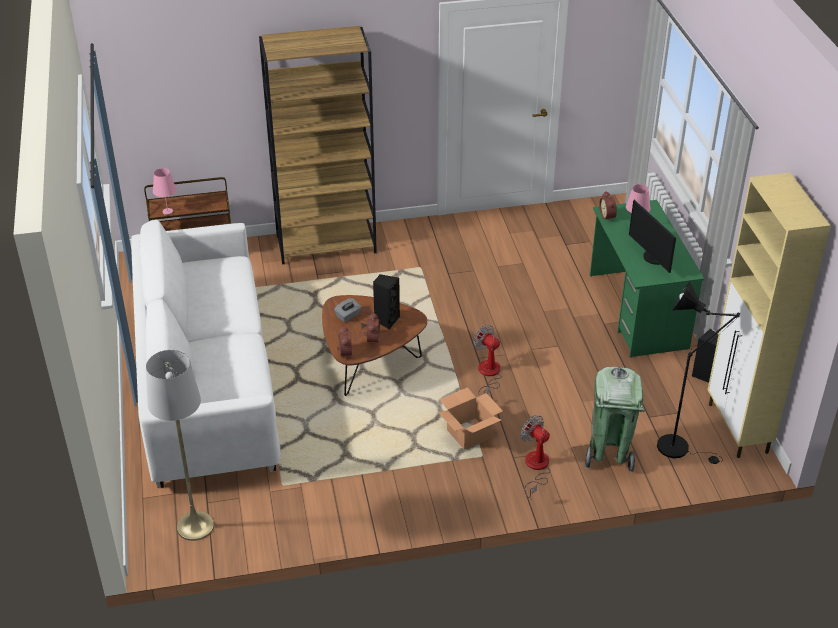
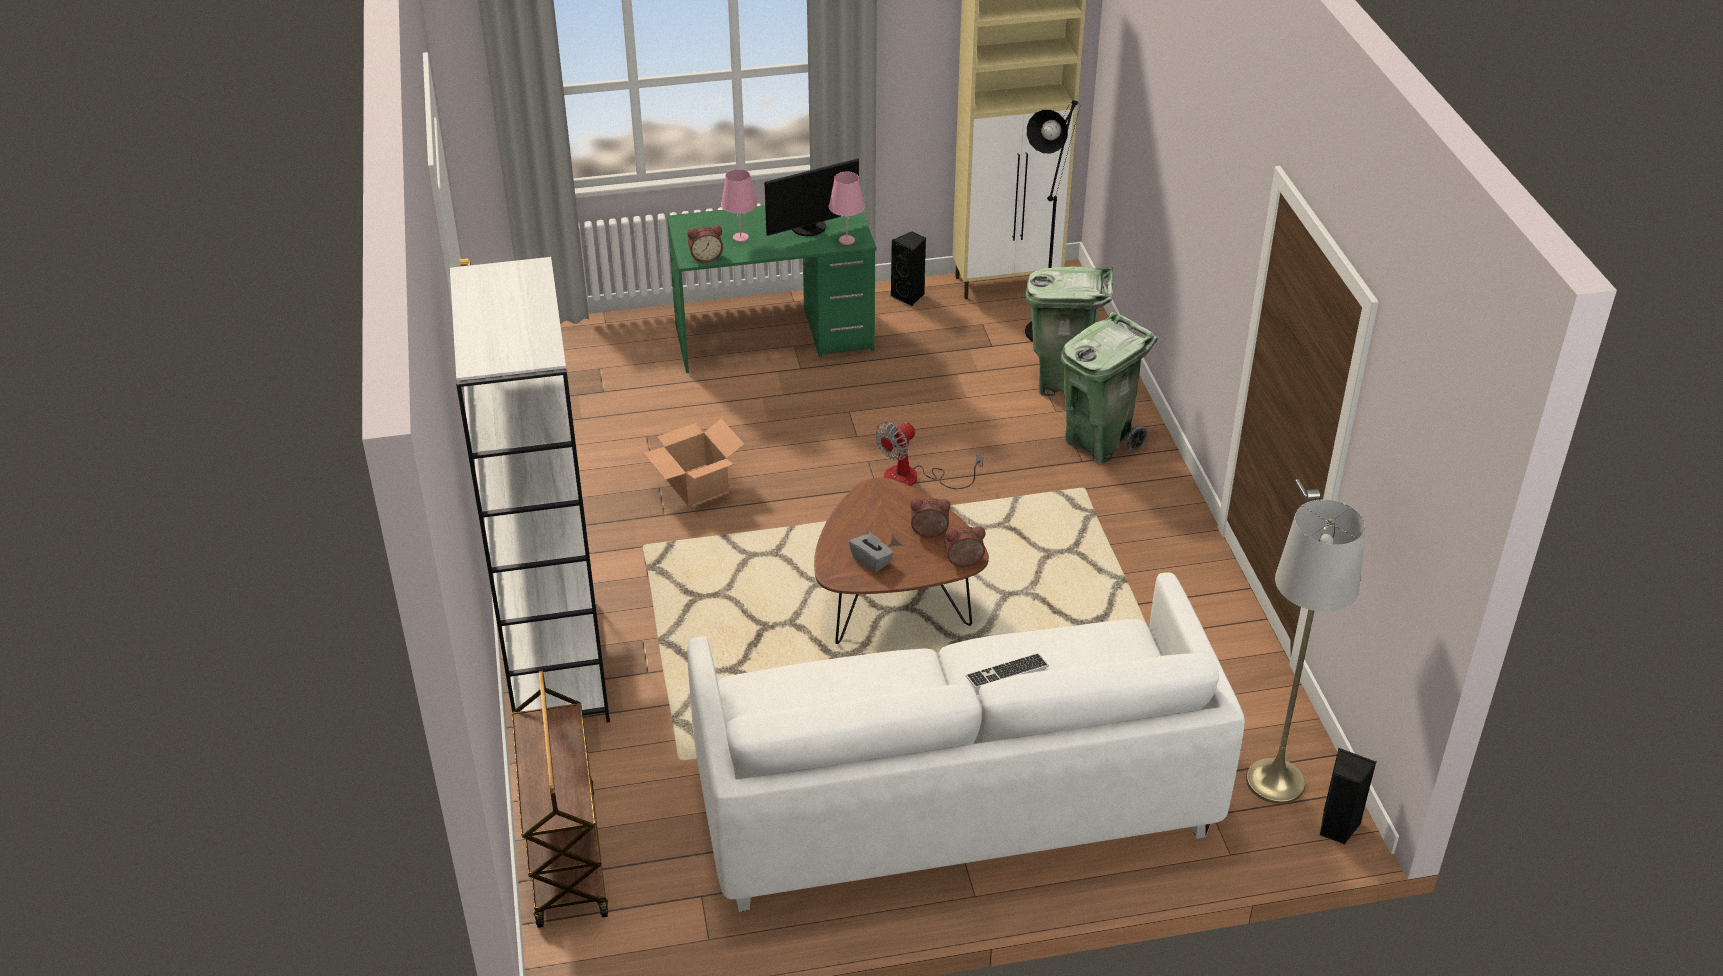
camera: 90 degrees left, 0 degrees up
(167, 211) = (575, 795): pink table lamp -> pink table lamp (847, 240)
(223, 349) = (1007, 672): none -> keyboard
(326, 244) = (555, 663): brown bookcase -> white bookcase
(386, 320) = (882, 519): black speaker -> black speaker (1337, 827)
(469, 434) = (1041, 499): cardboard box -> cardboard box (698, 485)
(536, 468) = (1098, 442): fan -> green trash can

